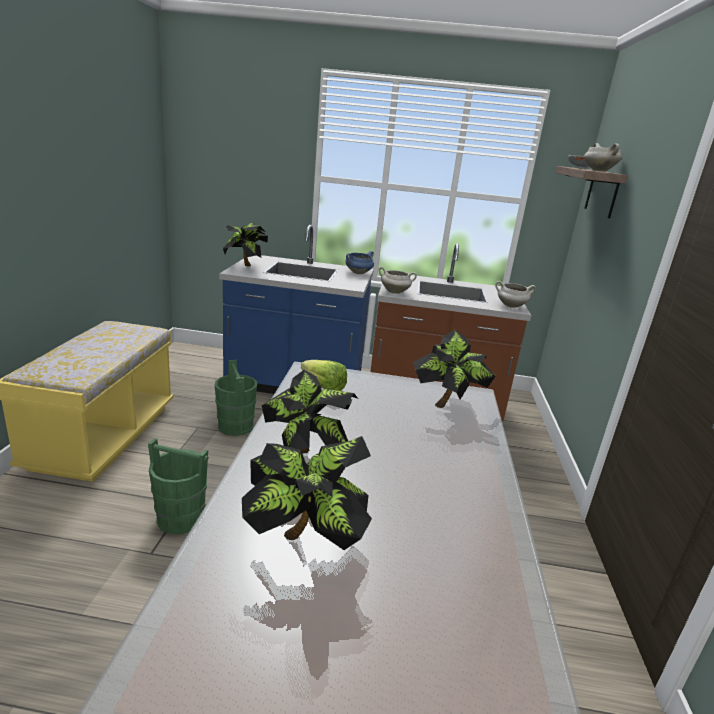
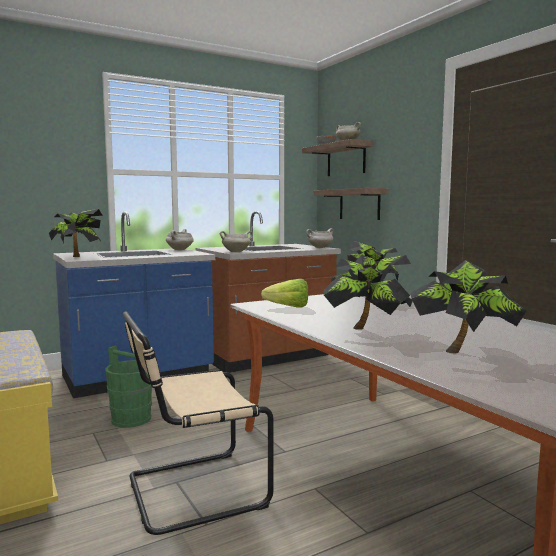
camera: 35 degrees left, 15 degrees down
(180, 518) = (191, 491): green bucket -> beige chair
(358, 273) = (180, 250): blue cooking pot -> white cooking pot
(594, 259) = (359, 204): none -> shelf

